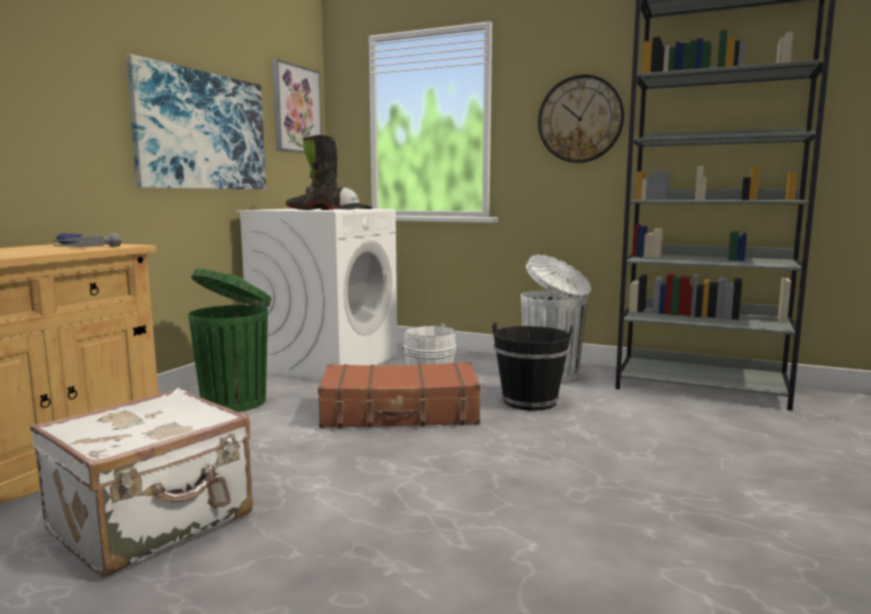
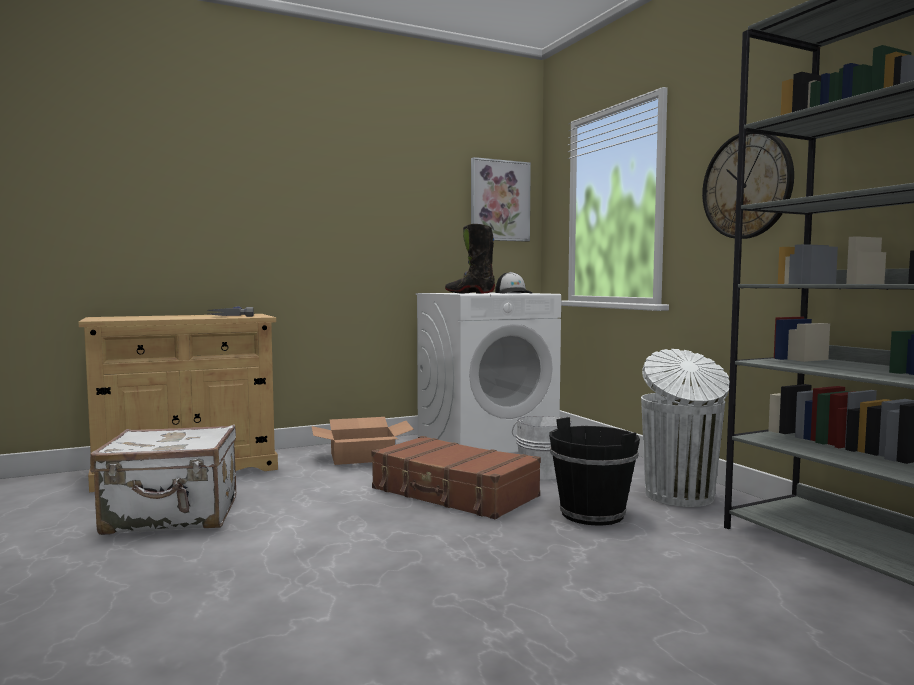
camera: 40 degrees right, 5 degrees down
(201, 131) = (384, 226): picture -> none
(236, 402) = (362, 456): green trash can -> cardboard box

